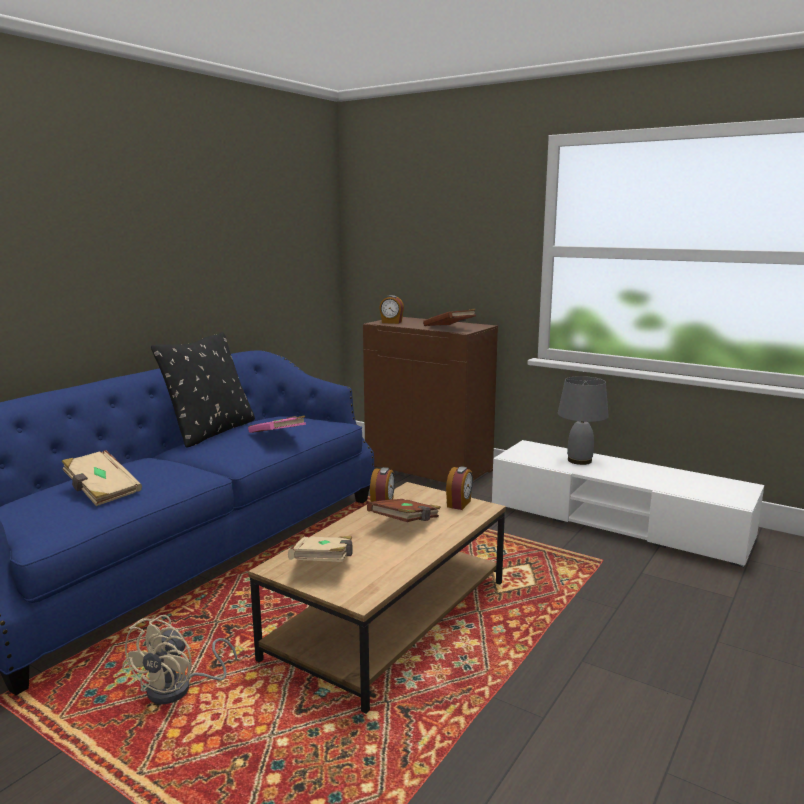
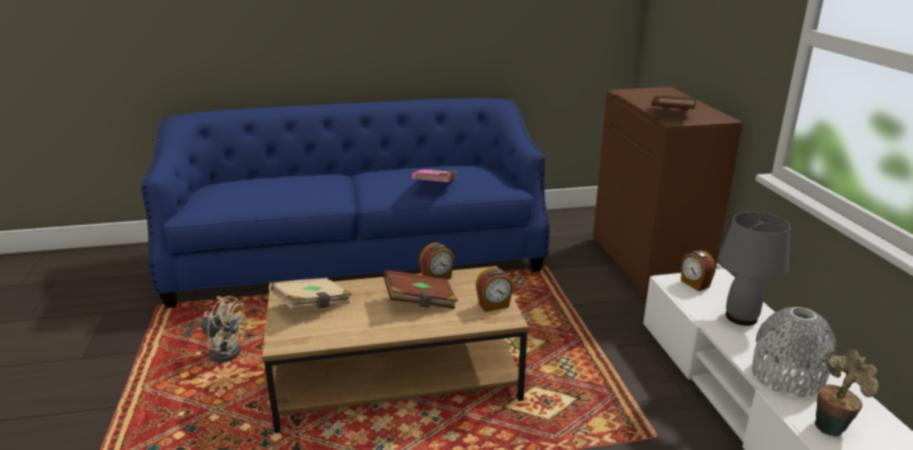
camera: 45 degrees right, 10 degrees up
(101, 491) = (264, 192): beige book -> none
(179, 689) = (224, 350): beige fan -> beige fan turned 135 degrees counterclockwise
(212, 432) = (409, 166): black pillow -> none
(391, 322) = (637, 94): alarm clock -> alarm clock (694, 284)
(651, 479) = (787, 376): none -> grey vase
(706, 491) = (832, 426): none -> potted plant

